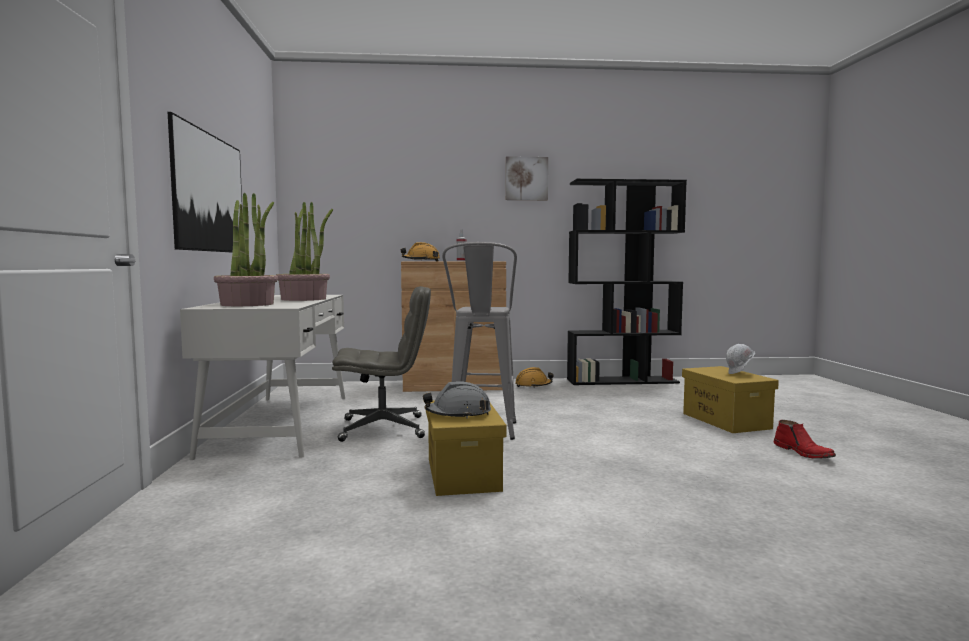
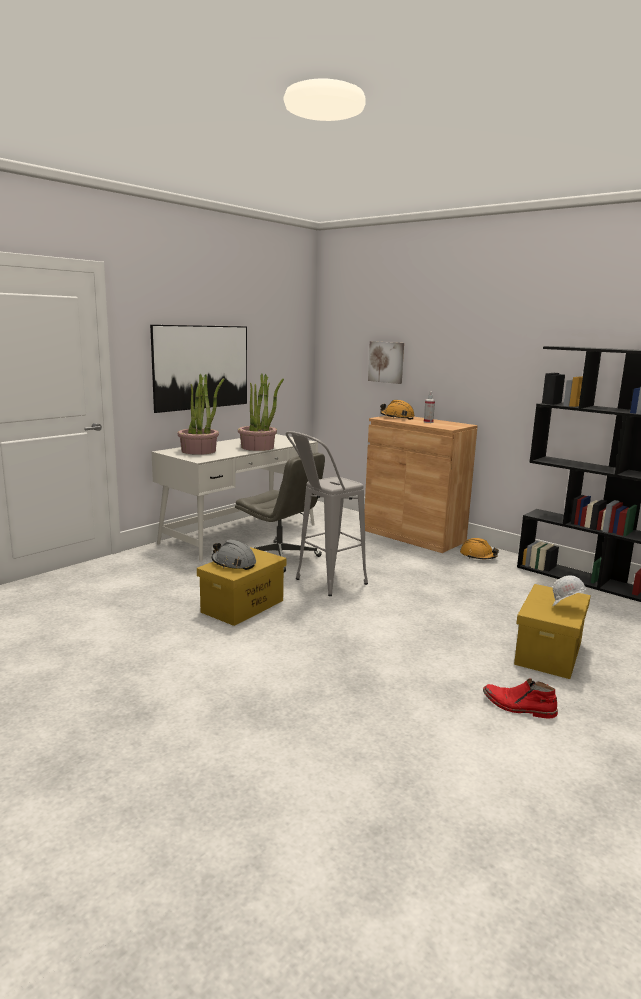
camera: 45 degrees right, 10 degrees up
(526, 178) = (514, 338): picture -> picture (386, 362)
(804, 453) = (518, 707): red boot -> red boot turned 90 degrees clockwise

